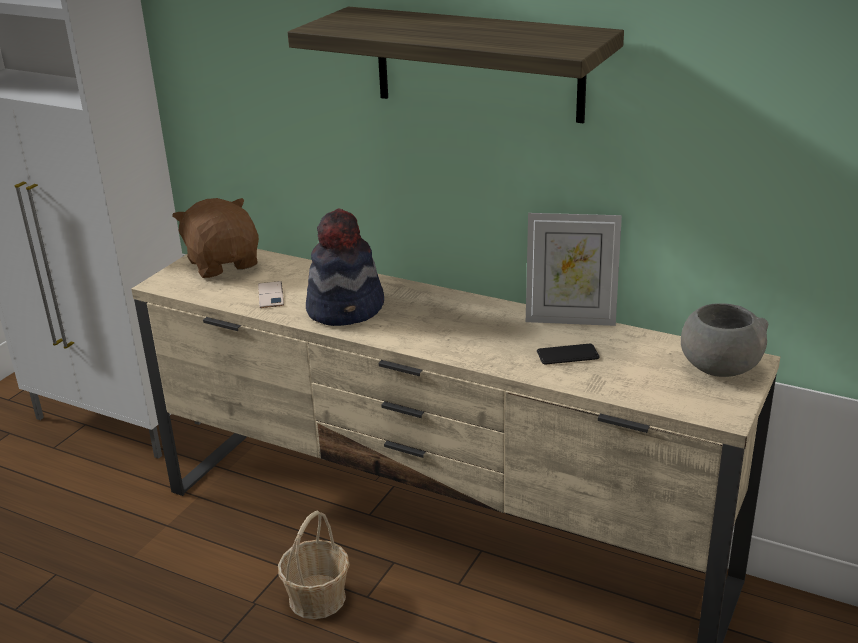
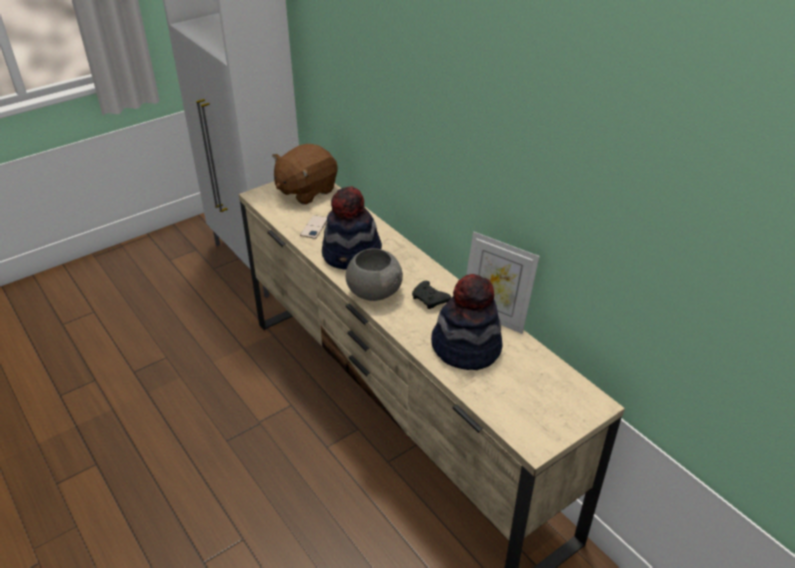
camera: 25 degrees right, 10 degrees up
(223, 263) = (306, 191): brown plush toy -> brown plush toy turned 135 degrees counterclockwise
(317, 598) = (297, 435): basket -> none
(478, 64) = (463, 107): shelf -> none
(483, 325) = (430, 300): none -> black game controller
(567, 355) = (466, 348): phone -> hat
(719, 368) = (566, 400): grey bowl -> grey bowl (374, 292)

